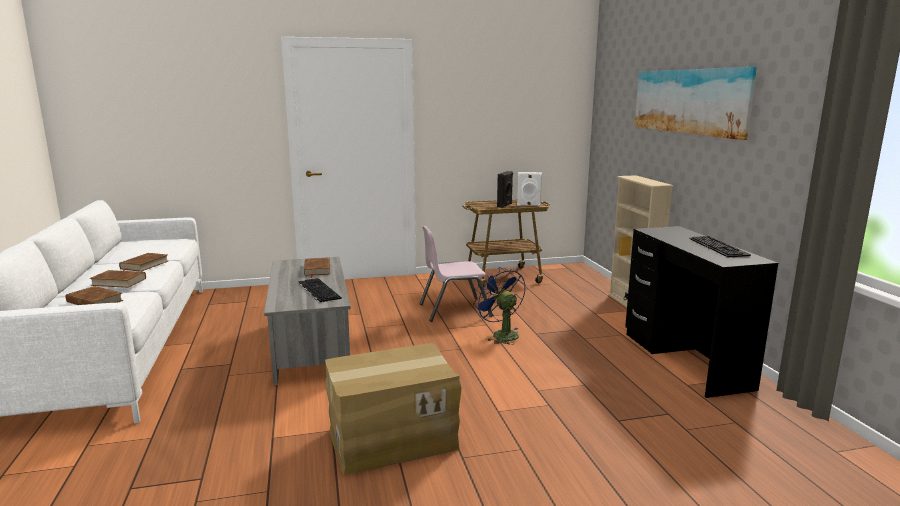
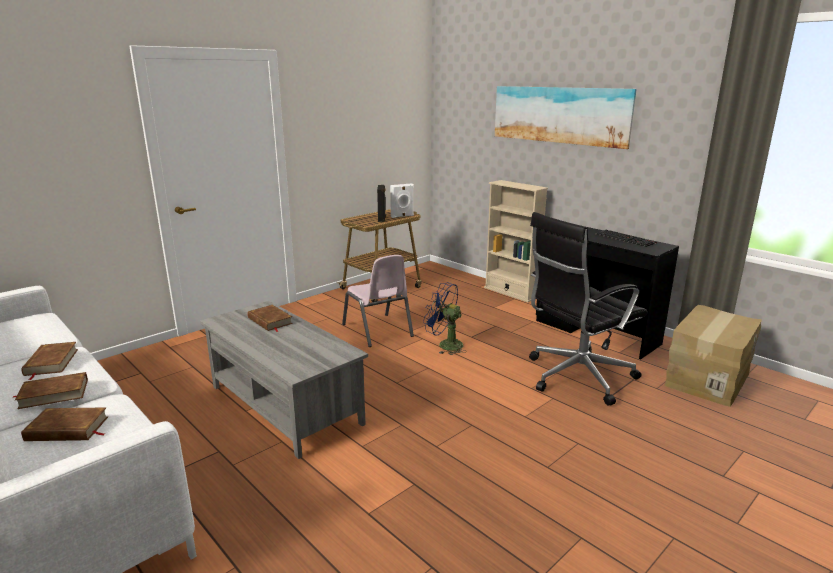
camera: 30 degrees left, 5 degrees up
(318, 290) = (309, 344): keyboard -> none
(392, 438) = (474, 471): cardboard box -> cardboard box (706, 378)
(454, 310) = (377, 330): pink chair -> pink chair turned 75 degrees counterclockwise
(601, 393) = (576, 377): none -> black office chair

